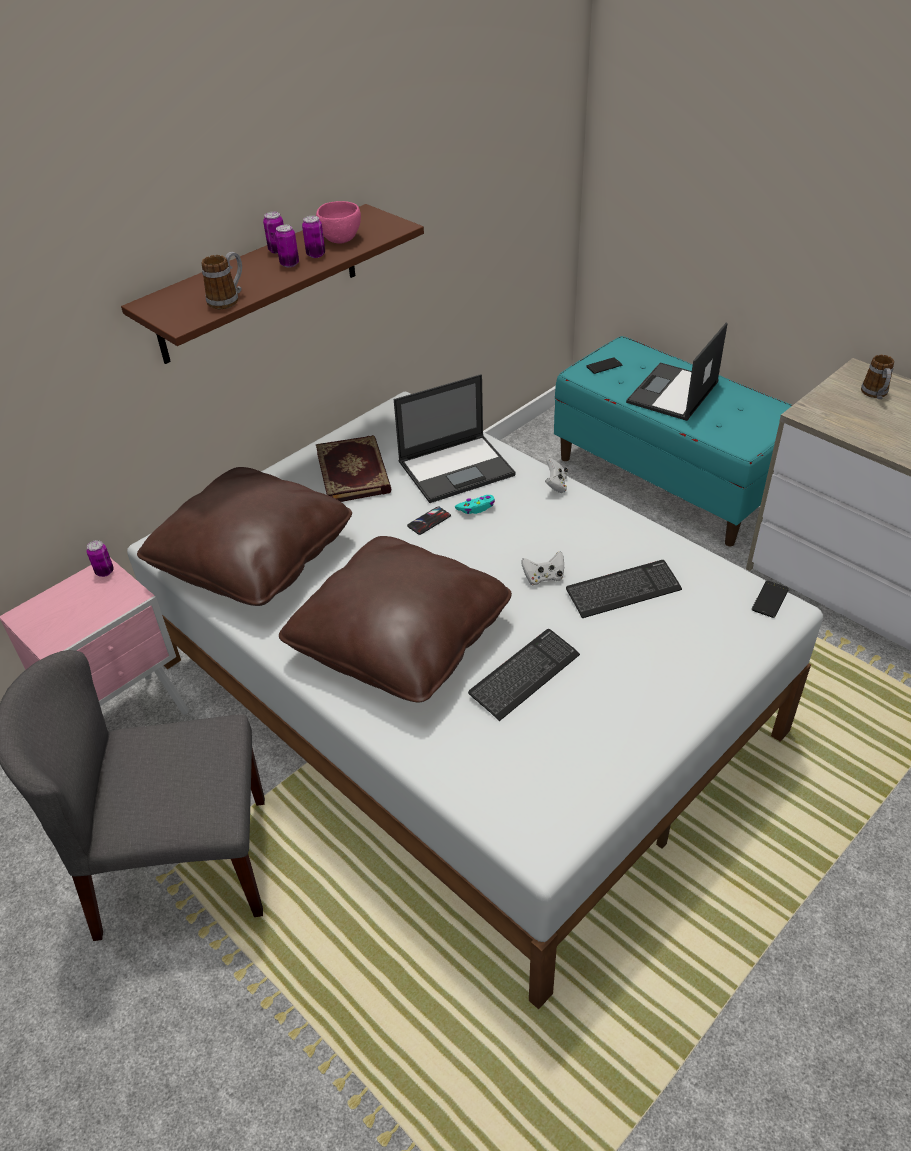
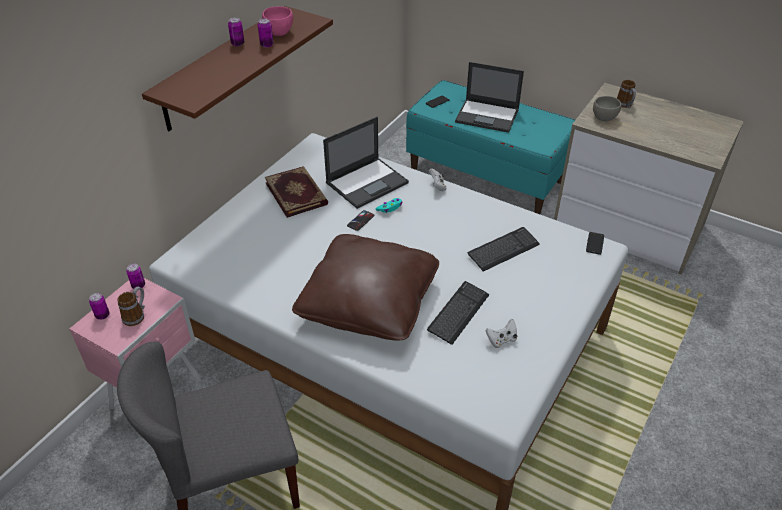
camera: 15 degrees left, 0 degrees up
(228, 299) = (219, 82): mug -> mug (136, 315)
(253, 558) = (246, 261): brown pillow -> none
(289, 264) = (251, 53): can -> can (102, 315)
(543, 577) = (449, 248): white game controller -> white game controller (501, 340)
(672, 393) = (488, 116): laptop -> laptop turned 90 degrees counterclockwise
(835, 409) = (604, 117): none -> grey bowl

